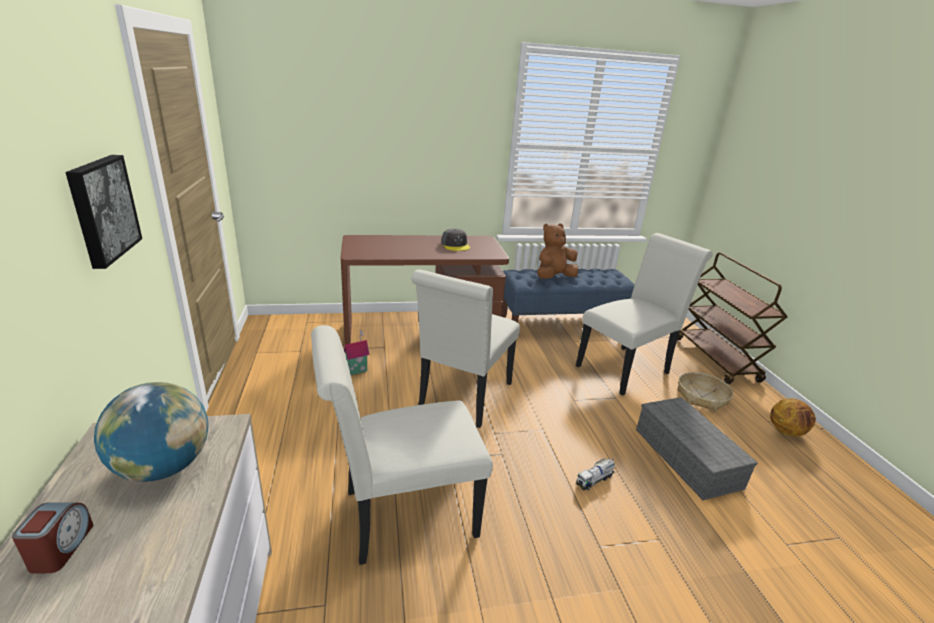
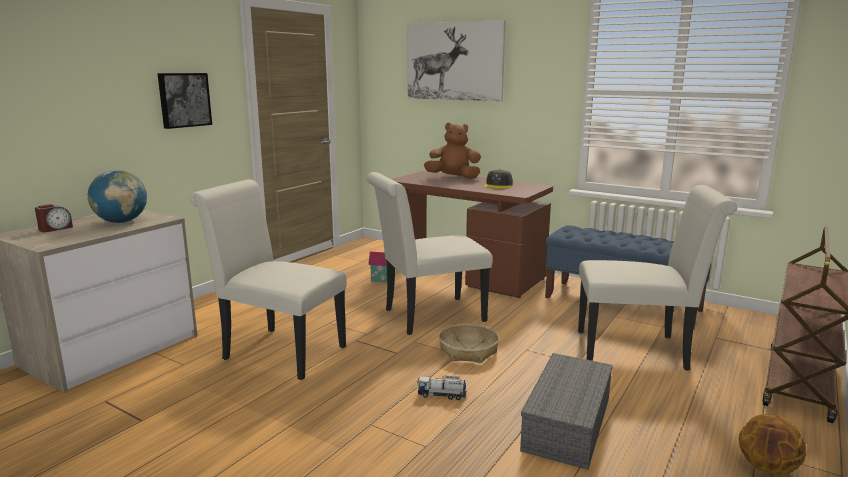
camera: 45 degrees right, 10 degrees down
(367, 108) = (454, 61): none -> picture
(554, 278) = (605, 237): brown plush toy -> brown plush toy (453, 178)
(702, 397) = (695, 400): basket -> basket (468, 351)

